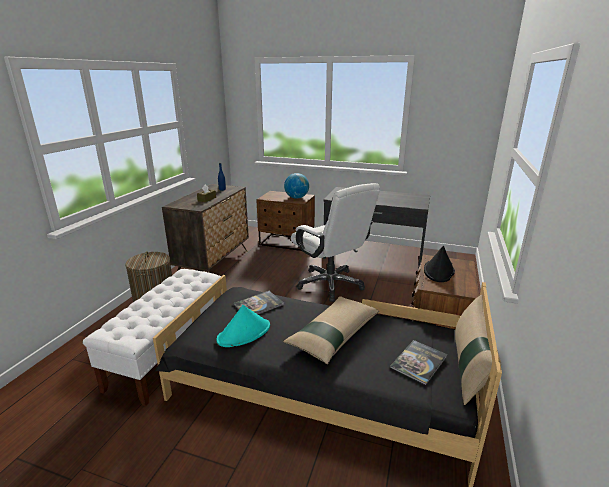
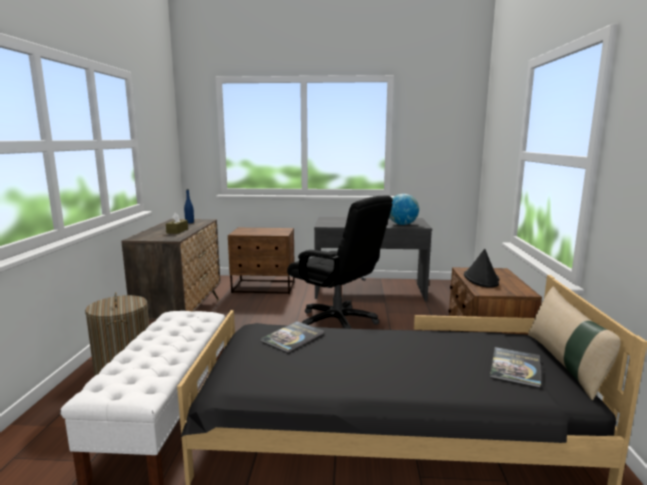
camera: 15 degrees left, 10 degrees down
(244, 333) = (294, 368): turquoise hat -> none
(296, 197) = (275, 231): globe -> globe (402, 224)
(330, 284) = (338, 322): white office chair -> black office chair
(333, 335) = (403, 355): beige pillow -> none

